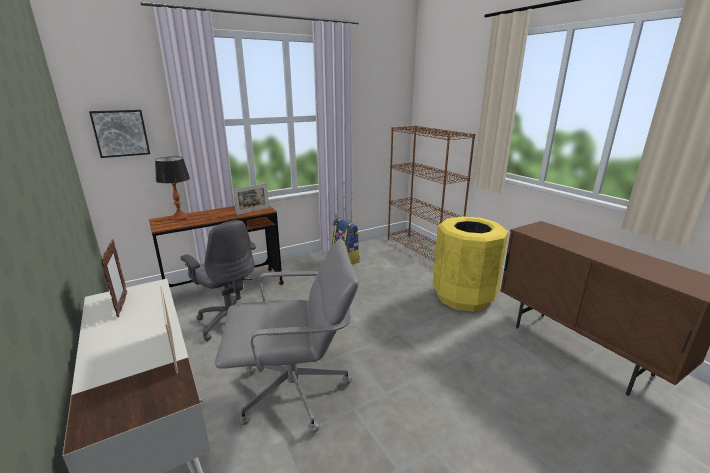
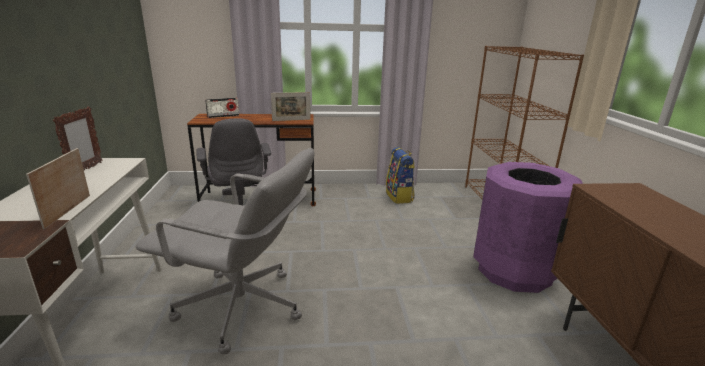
camera: 25 degrees right, 0 degrees up
(121, 133) = (187, 28): picture -> none
(180, 217) = (223, 116): table lamp -> radio
(464, 297) = (514, 270): yellow trash can -> purple trash can

